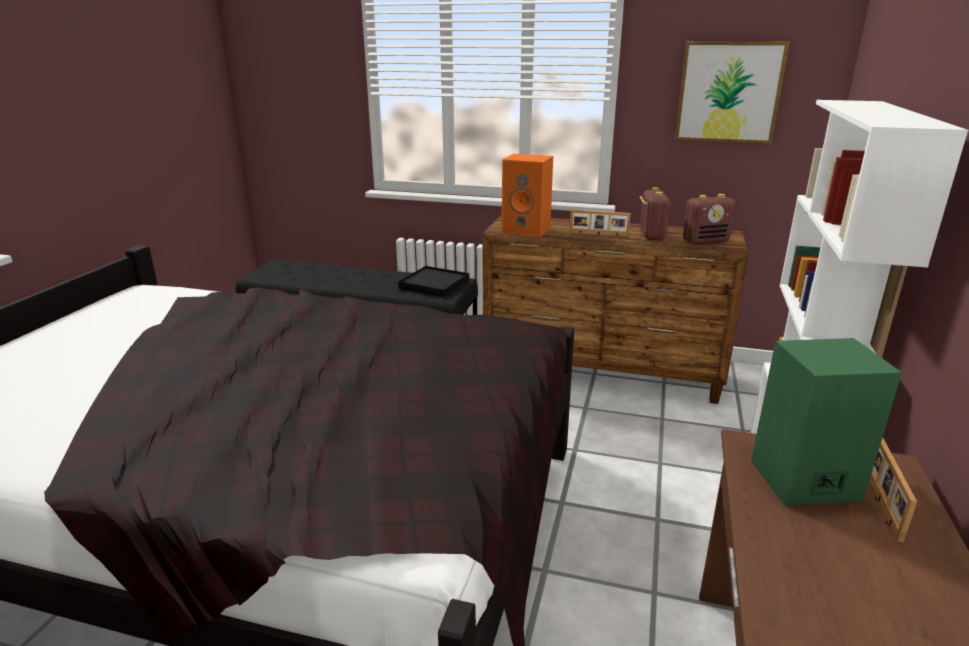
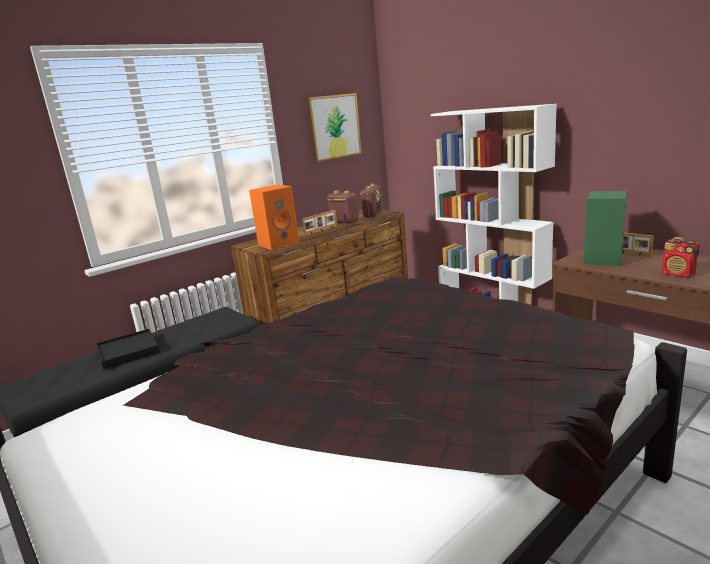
camera: 55 degrees left, 5 degrees down
(434, 284) = (213, 320): black tray -> black tray (128, 351)
(807, 590) = (678, 274): none -> radio

